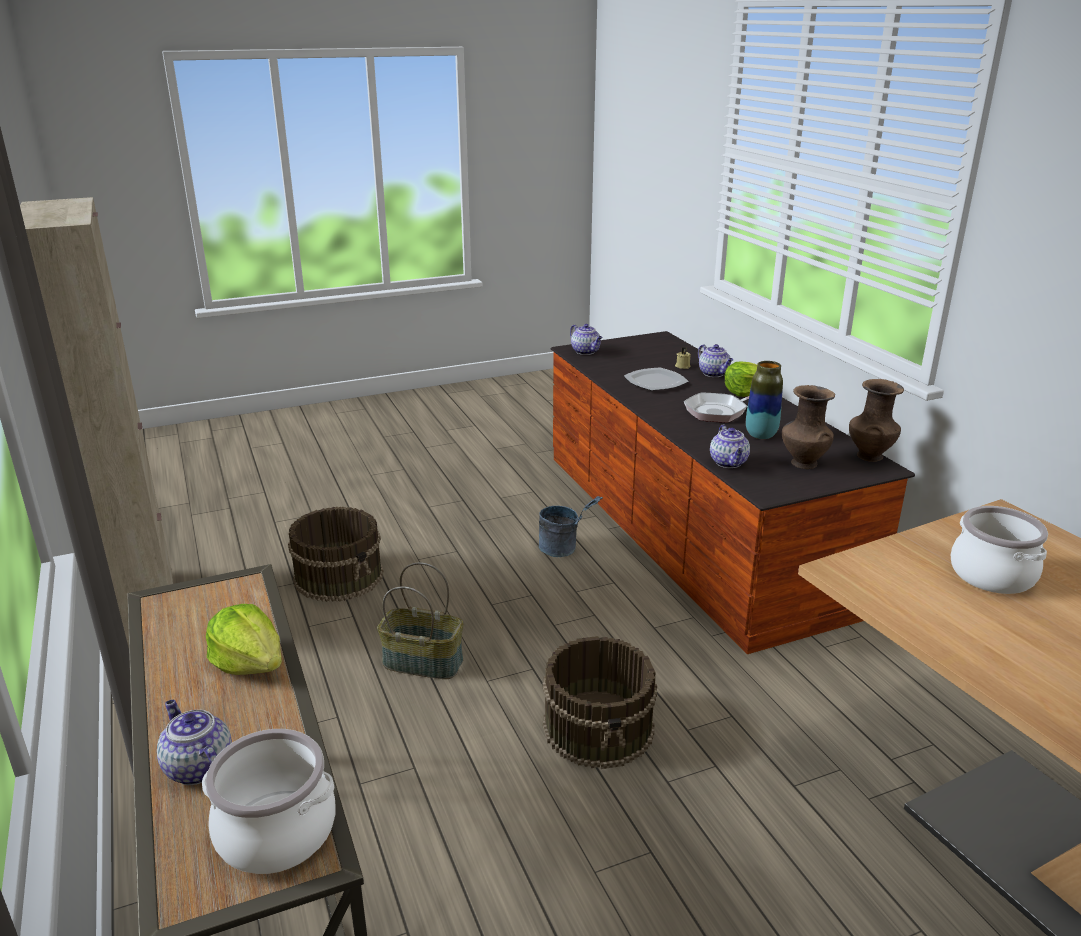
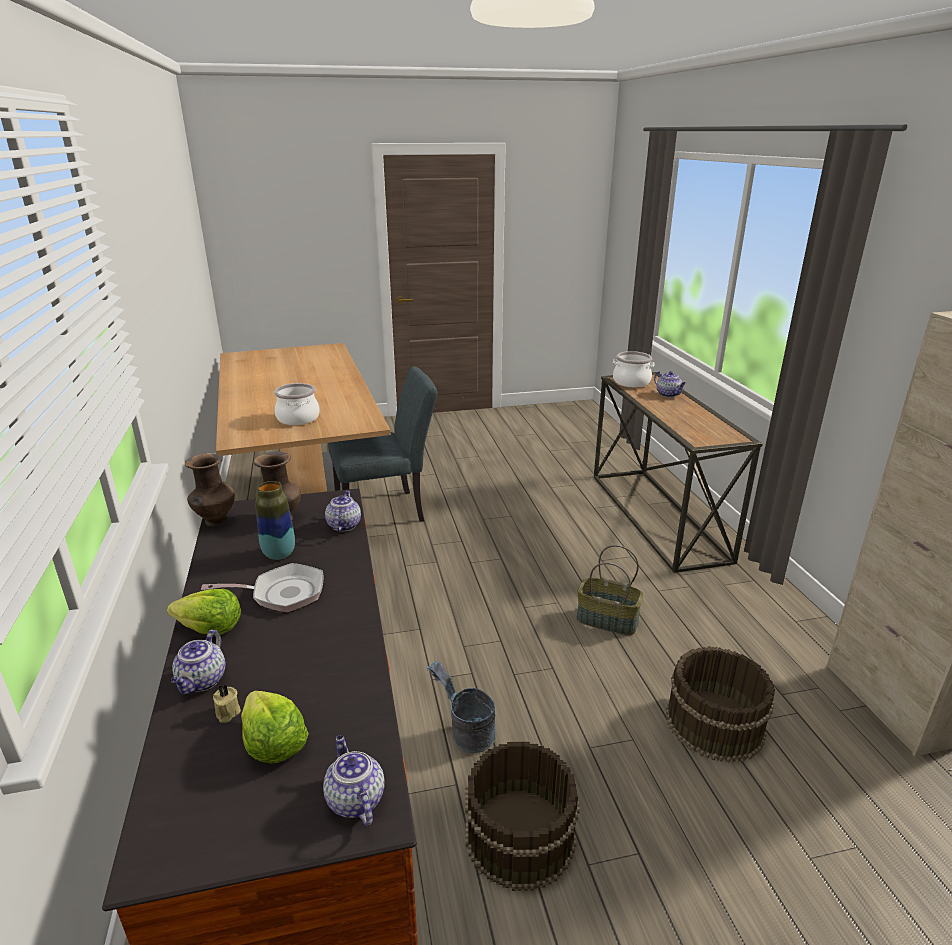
camera: 170 degrees left, 0 degrees up
(250, 663) = (671, 416): lettuce -> lettuce (273, 743)
(599, 727) = (489, 568): brown bucket -> brown bucket (518, 835)
(655, 381) = (305, 670): plate -> none
(714, 374) = (202, 681): teapot -> teapot turned 150 degrees counterclockwise
(861, 850) = (387, 511): none -> grey chair

